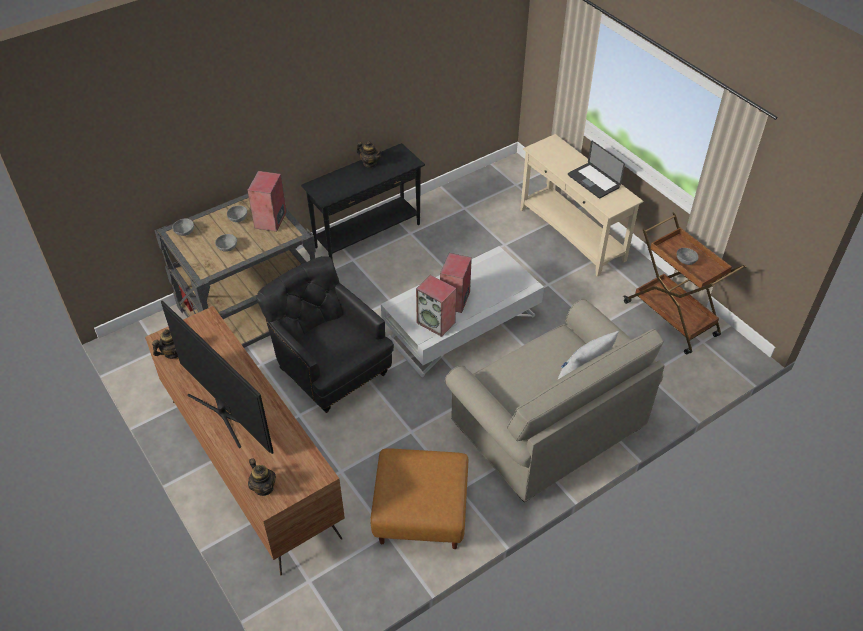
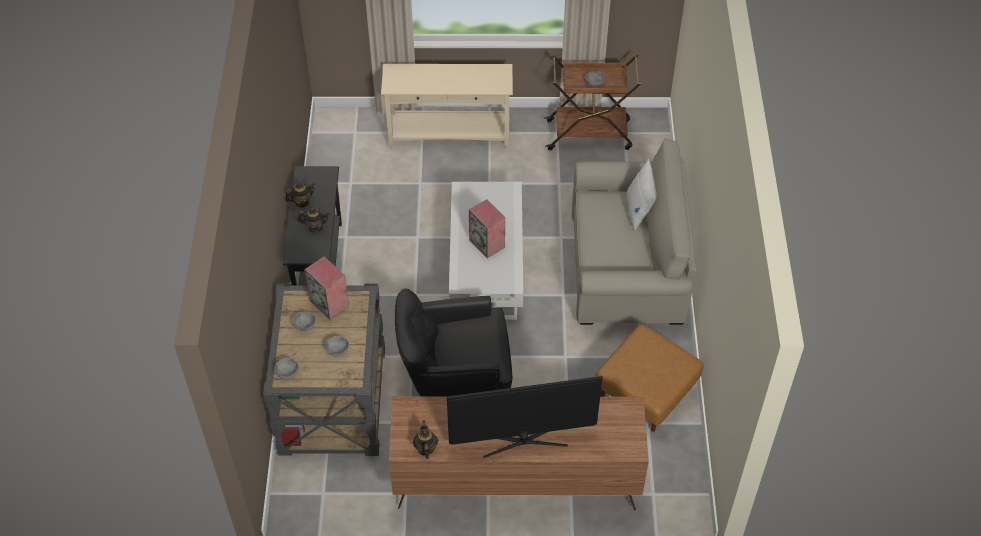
camera: 55 degrees left, 5 degrees up
(264, 487) = (618, 447): teapot -> teapot (315, 227)
(436, 322) = (501, 268): speaker -> none
(593, 181) = (463, 77): laptop -> none

